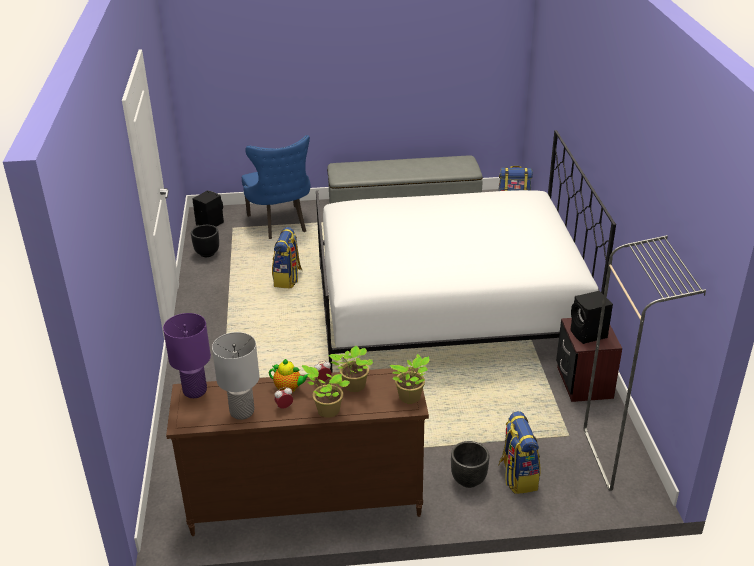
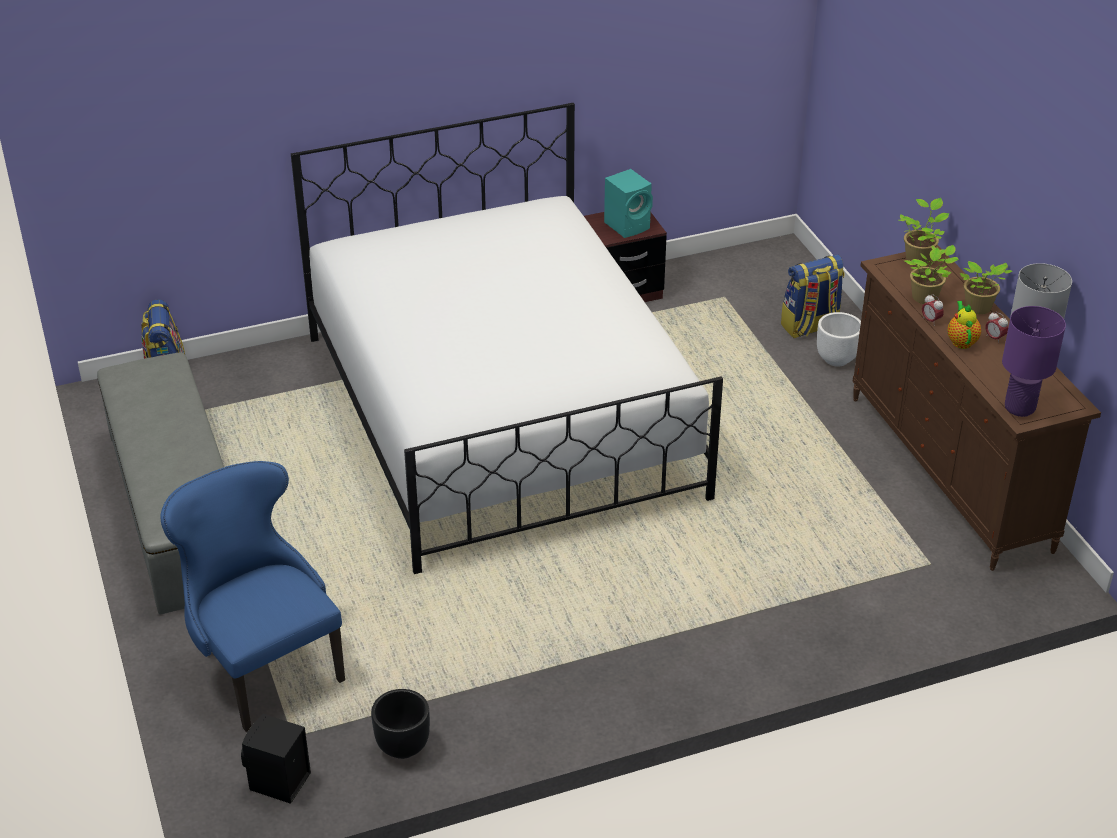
camera: 105 degrees left, 5 degrees up
(280, 224) = (264, 667): blue chair -> blue chair turned 90 degrees counterclockwise
(288, 279) = (464, 606): backpack -> none
(468, 480) = (837, 359): black planter -> white planter
(588, 334) = (628, 225): black speaker -> turquoise speaker
(620, 458) = (743, 263): grey clothes rack -> none

